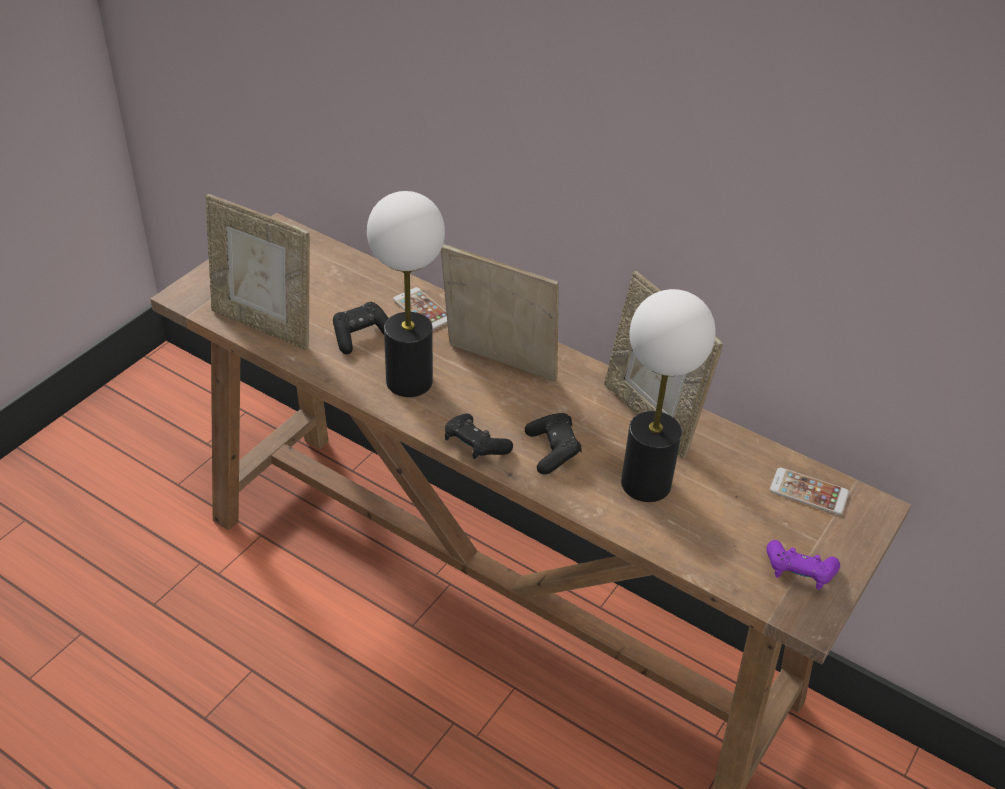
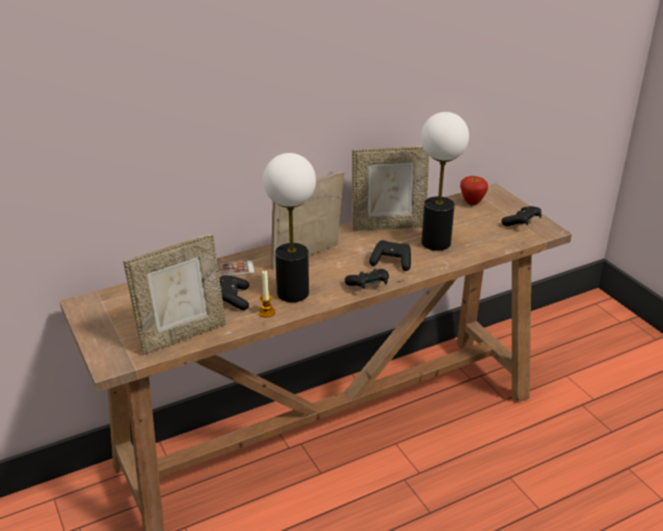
camera: 60 degrees left, 10 degrees down
(352, 374) = (266, 312): none -> candle
(798, 574) = (522, 223): purple game controller -> black game controller
(808, 492) = (472, 203): phone -> apple

